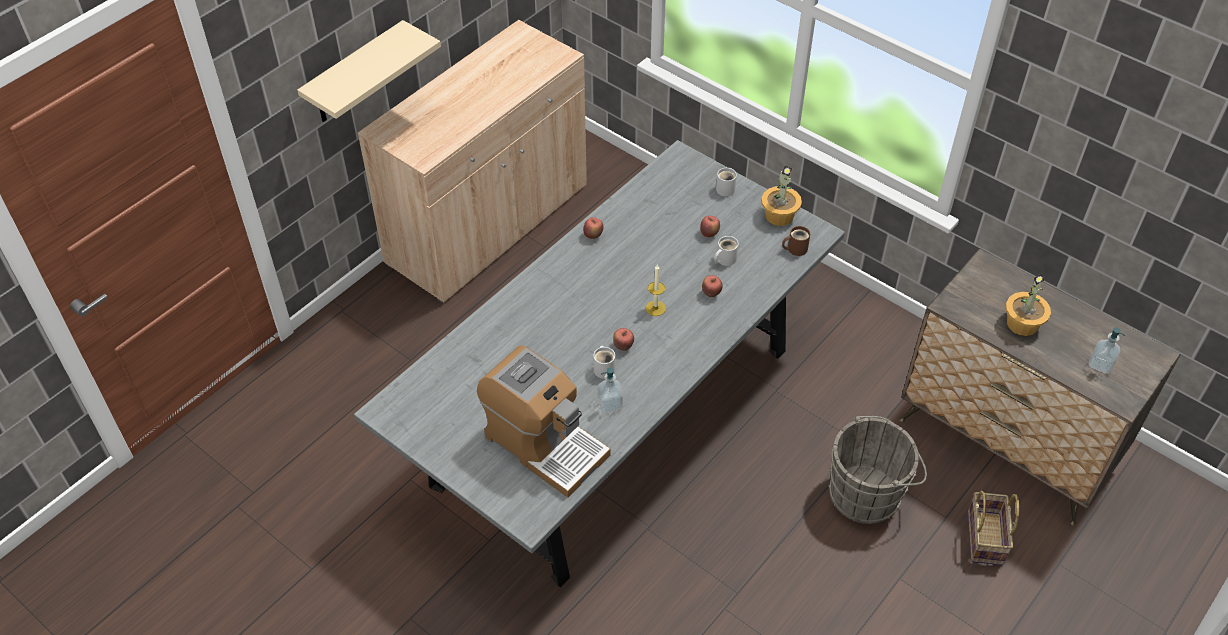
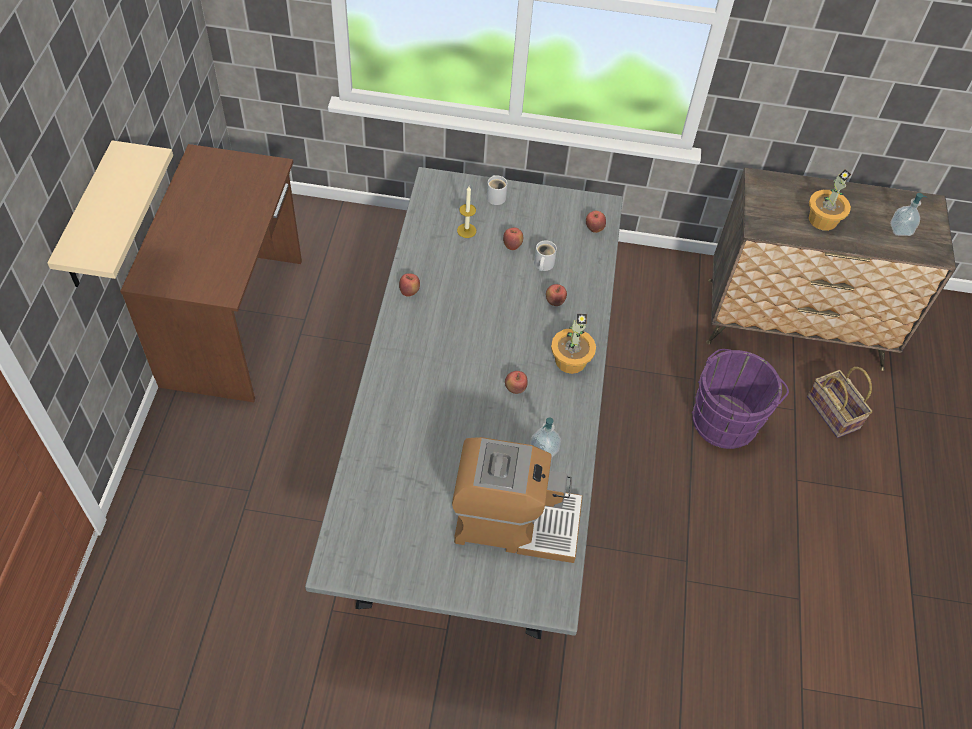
camera: 35 degrees left, 5 degrees up
(488, 225) = (235, 321): beige cabinet -> brown desk
(604, 368) = (514, 418): white mug -> none
(655, 308) = (517, 338): candle -> candle (466, 230)
(779, 215) = (559, 203): potted plant -> potted plant (570, 360)
(795, 248) = (594, 229): brown mug -> apple
(868, 493) = (726, 418): grey bucket -> purple bucket

